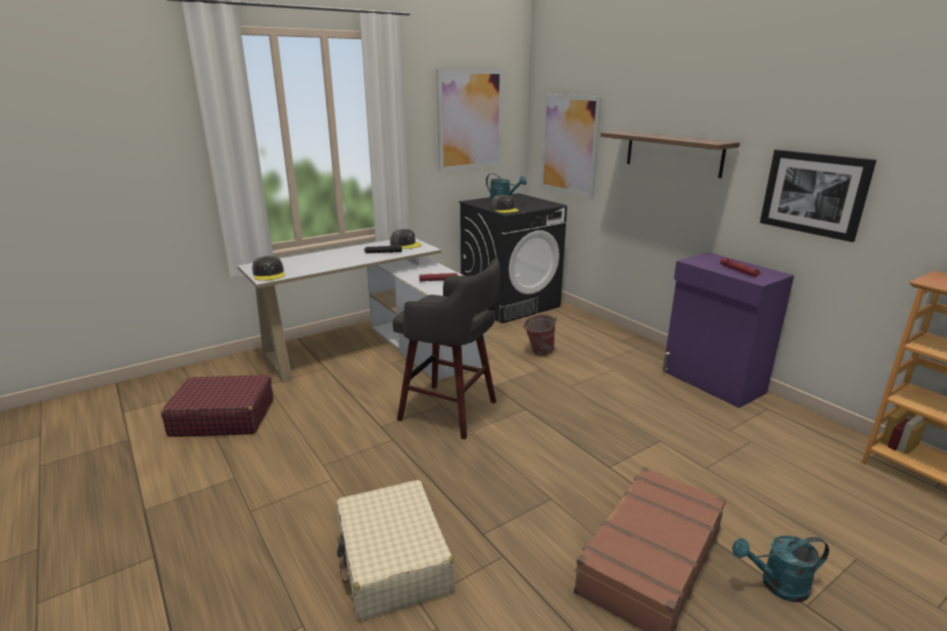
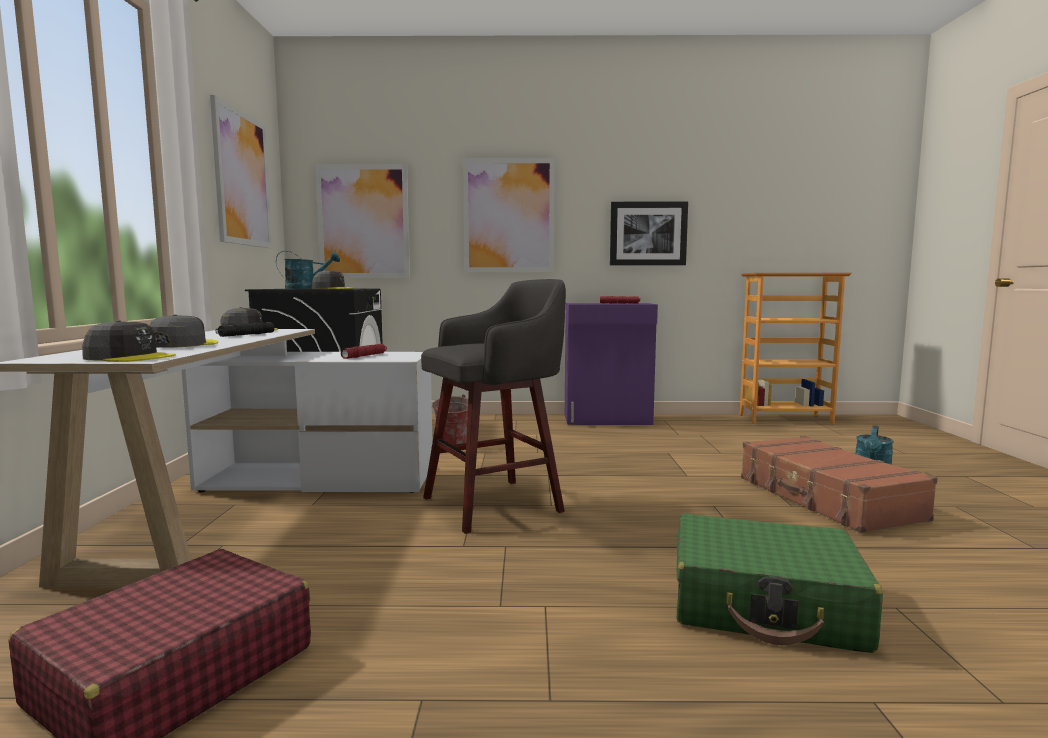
camera: 55 degrees left, 15 degrees down
(323, 262) = (182, 345): none -> grey cap
(393, 561) = (765, 605): beige suitcase -> green suitcase
(673, 153) = (509, 216): shelf -> picture

